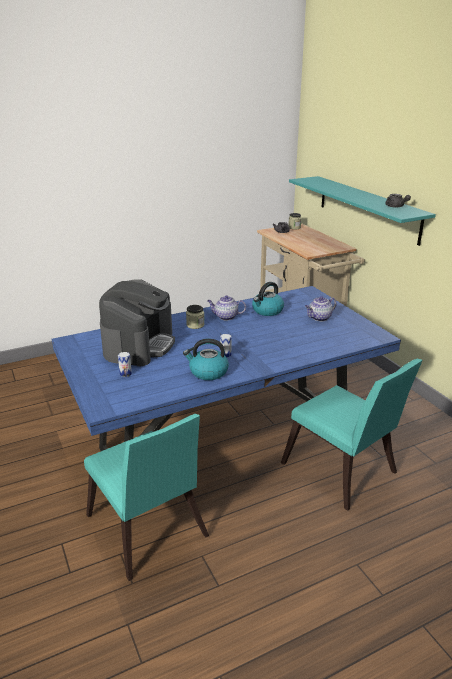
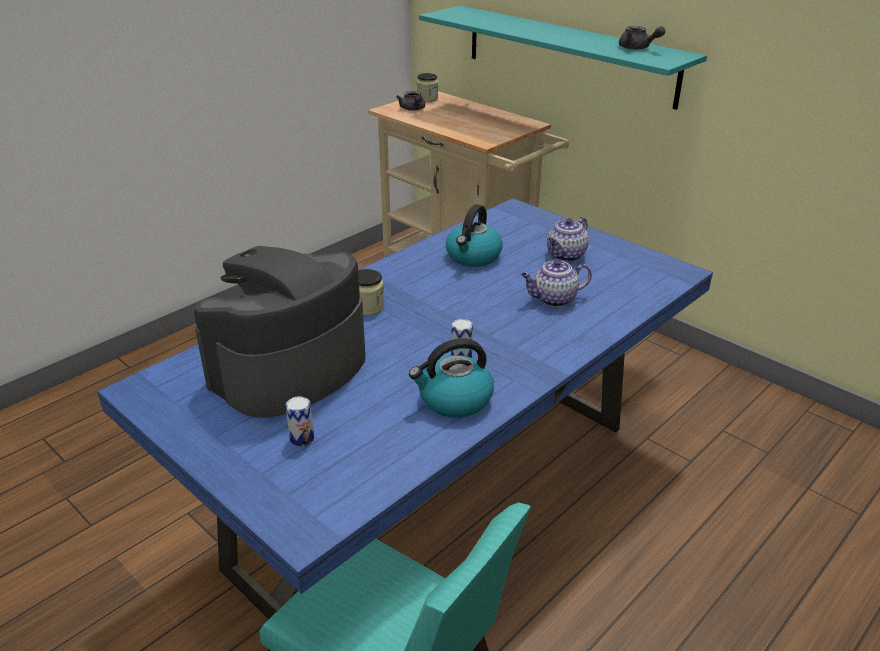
camera: 20 degrees left, 5 degrees up
(139, 345) = (288, 368): coffee machine -> coffee machine turned 135 degrees counterclockwise
(225, 317) = (411, 281): teapot -> teapot (553, 299)
(342, 473) = (651, 506): turquoise chair -> none

